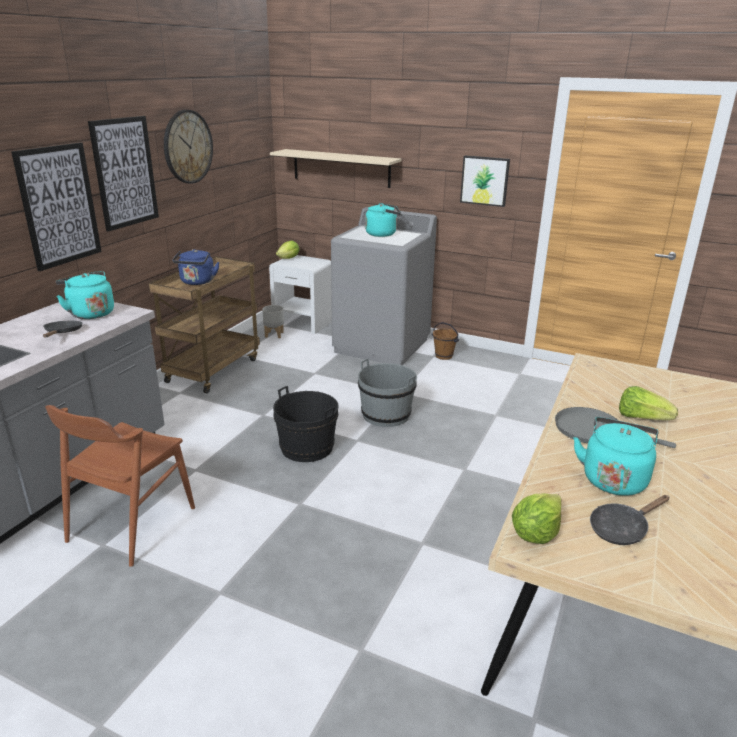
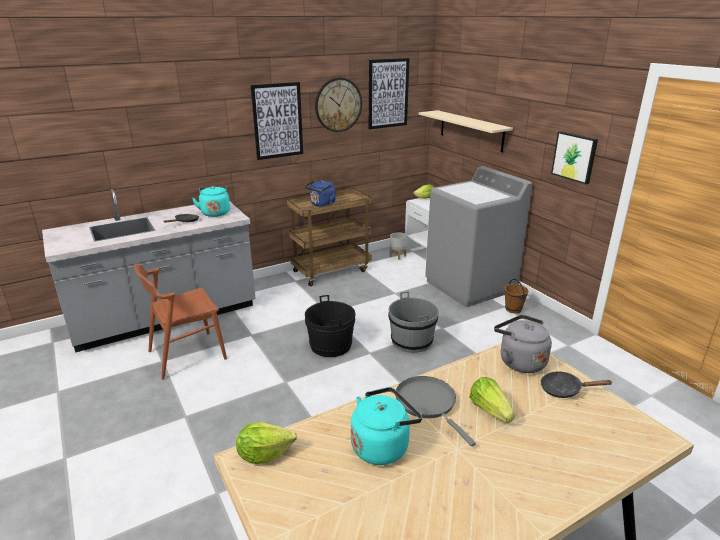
camera: 35 degrees right, 0 degrees up
(59, 205) = (221, 139): picture -> picture (388, 93)
(383, 234) = (476, 191): turquoise kettle -> none
(604, 373) = (519, 361): none -> grey kettle
(621, 529) = (326, 484): black frying pan -> black frying pan (564, 390)

